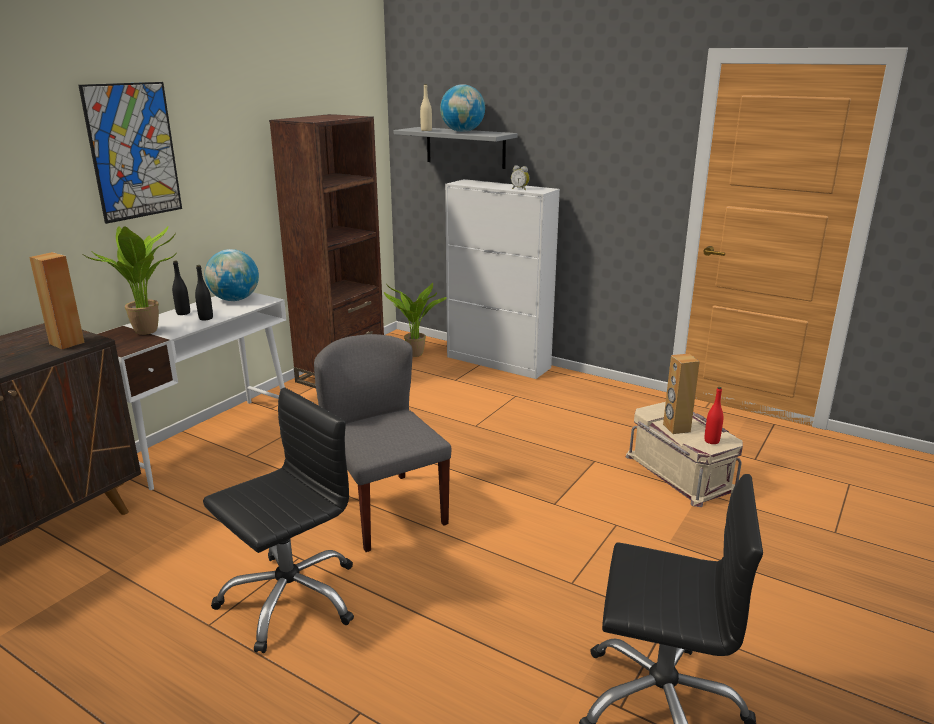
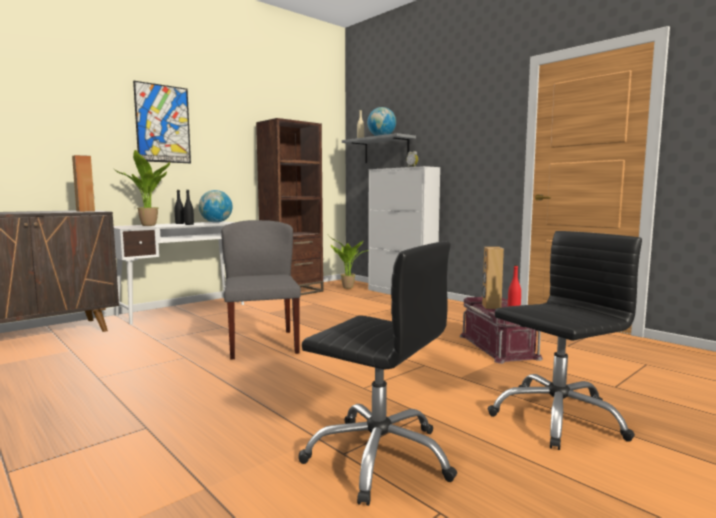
camera: 15 degrees right, 15 degrees down
(290, 598) = (160, 373): black office chair -> black office chair (557, 417)
(682, 472) = (499, 347): beige storage box -> red storage box

